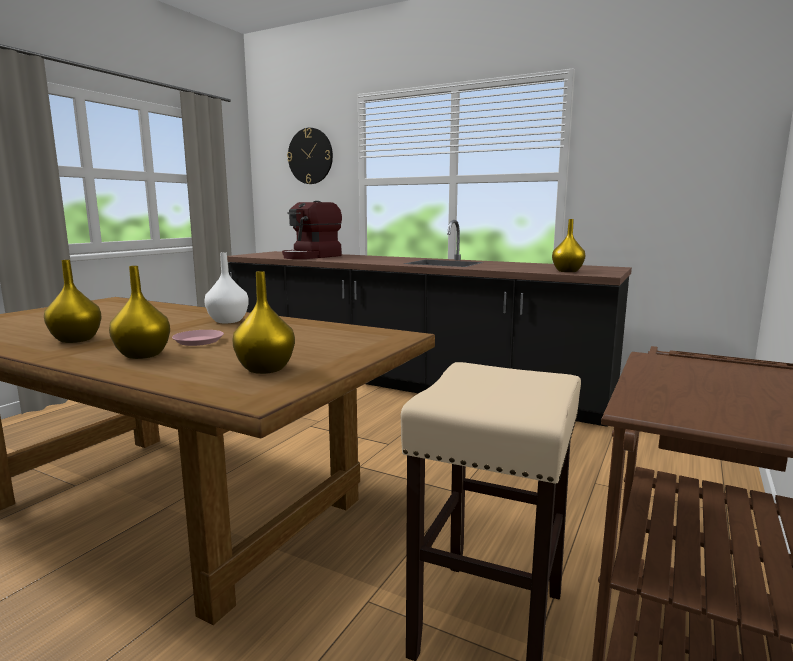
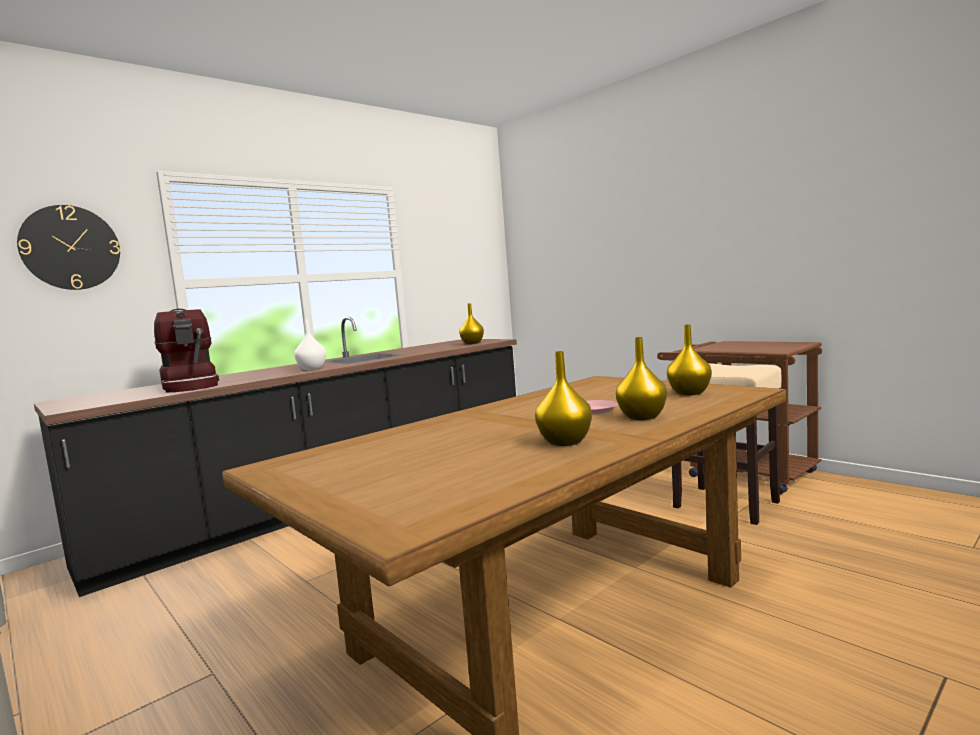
camera: 70 degrees left, 5 degrees down
(229, 321) = (506, 411): white vase -> white vase (312, 368)

